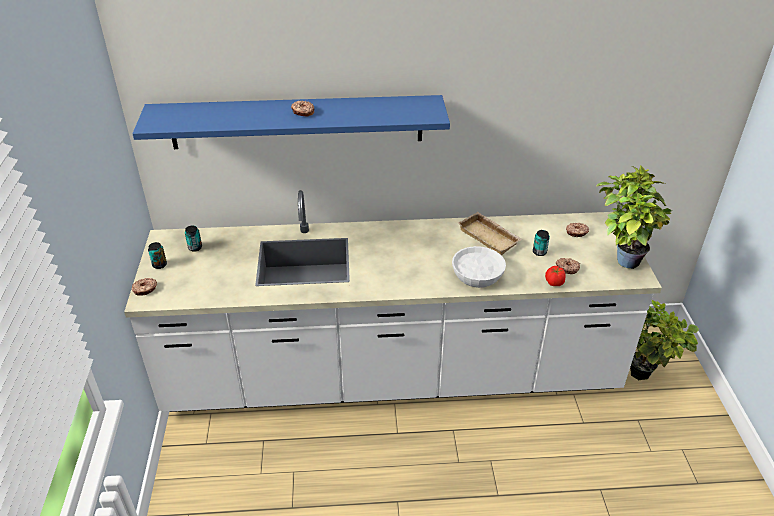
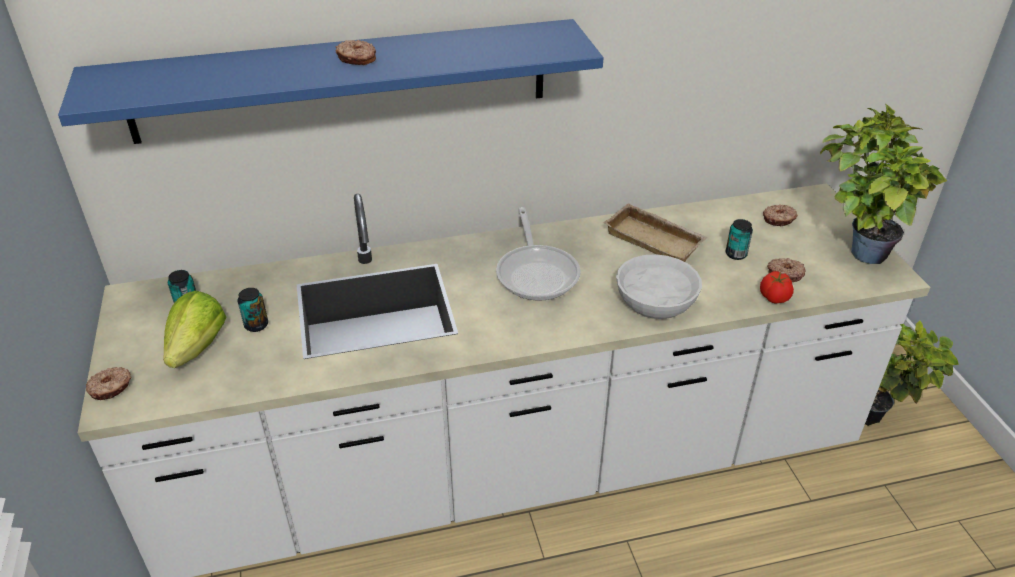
camera: 10 degrees left, 0 degrees up
(159, 265) = (130, 342): can -> can (256, 325)
(197, 272) = (198, 347): none -> lettuce
(408, 250) = (537, 272): none -> frying pan

